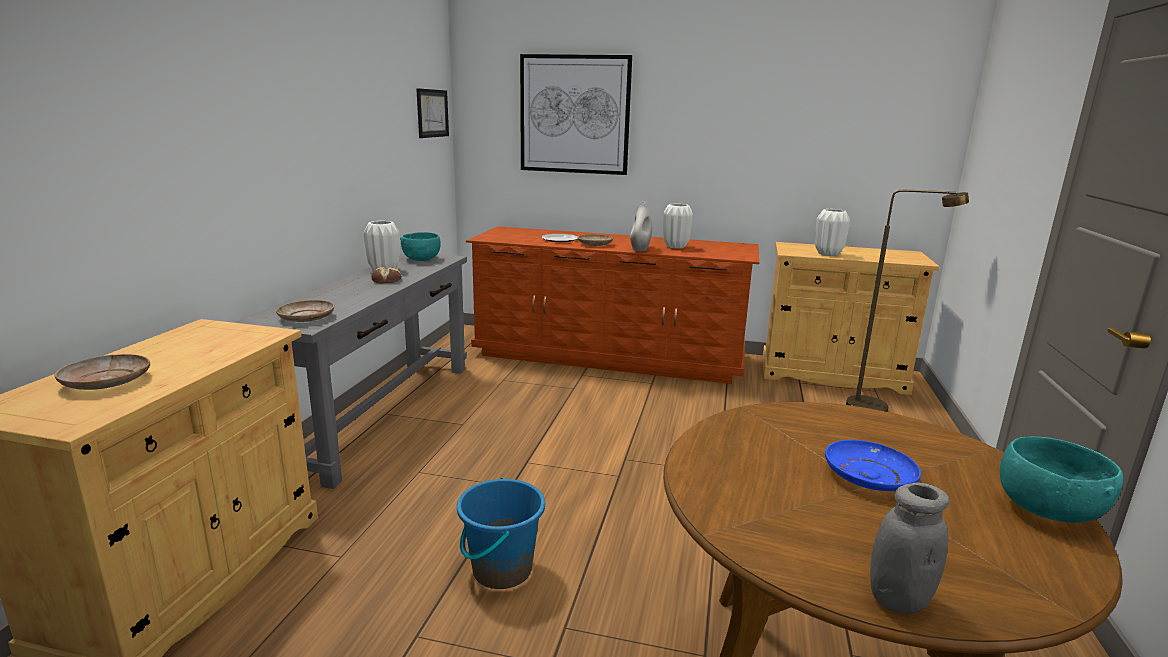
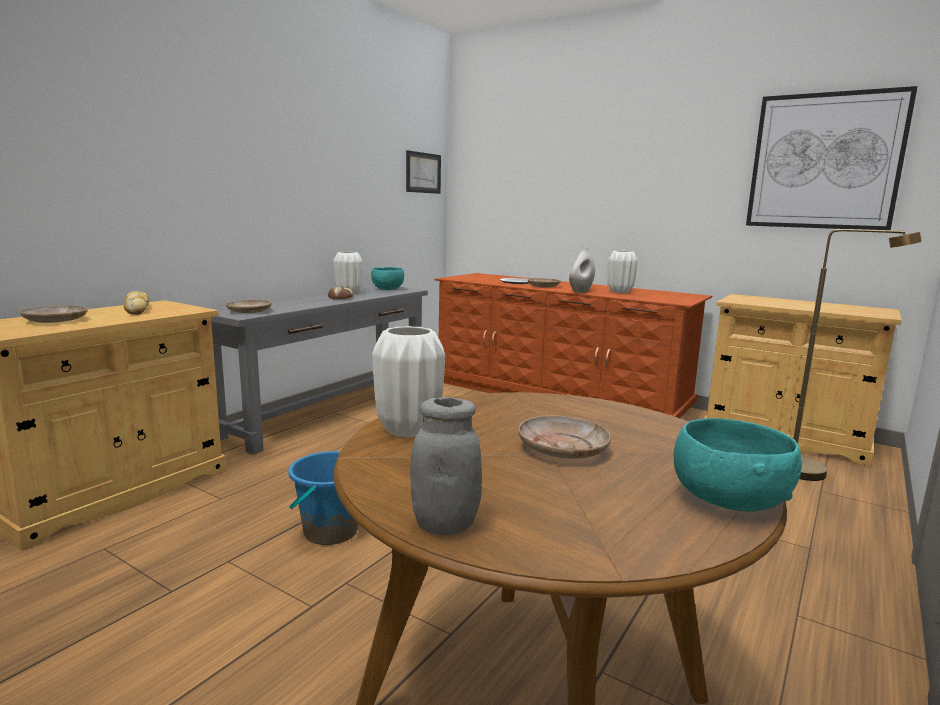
camera: 20 degrees right, 5 degrees down
(190, 342) = (137, 309): none -> bread
(574, 115) = (544, 173): picture -> picture (825, 161)
(827, 254) = (775, 304): white vase -> white vase (408, 429)
(868, 476) = (562, 448): blue plate -> beige plate

